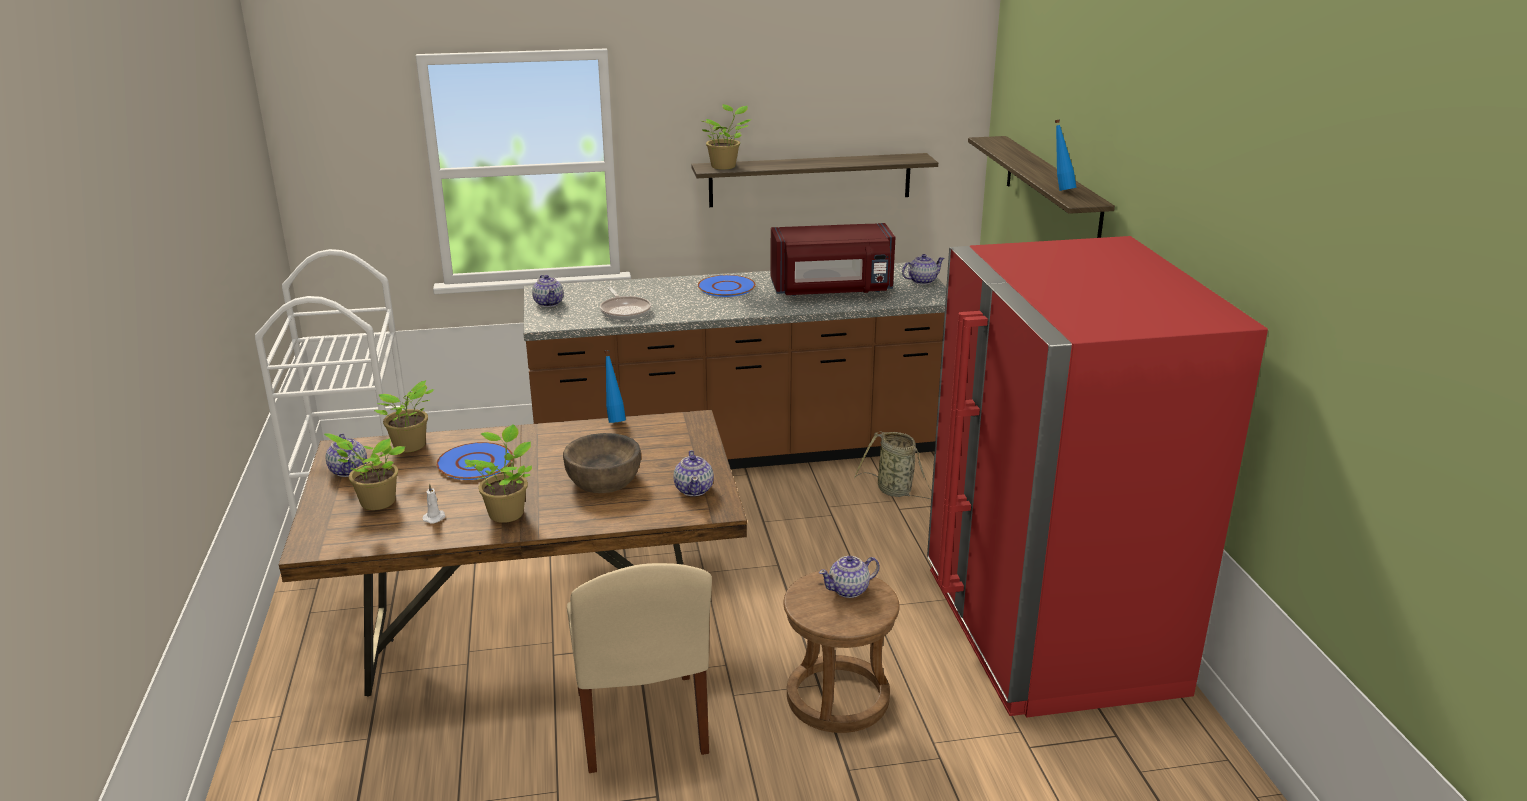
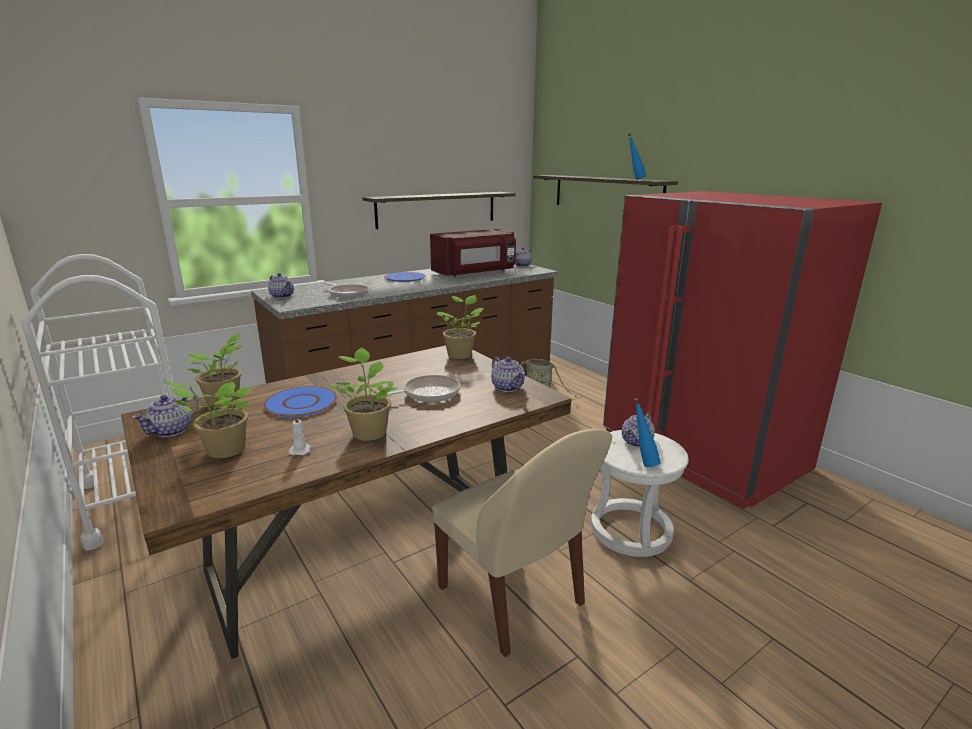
camera: 25 degrees left, 5 degrees down
(349, 470) = (172, 431): teapot -> teapot turned 75 degrees clockwise
(603, 479) = (428, 394): brown bowl -> frying pan
(614, 419) = (393, 358): blue bottle -> blue bottle (642, 463)
(725, 166) = (388, 196): potted plant -> potted plant (460, 354)
(838, 698) = (631, 530): brown stool -> white stool

